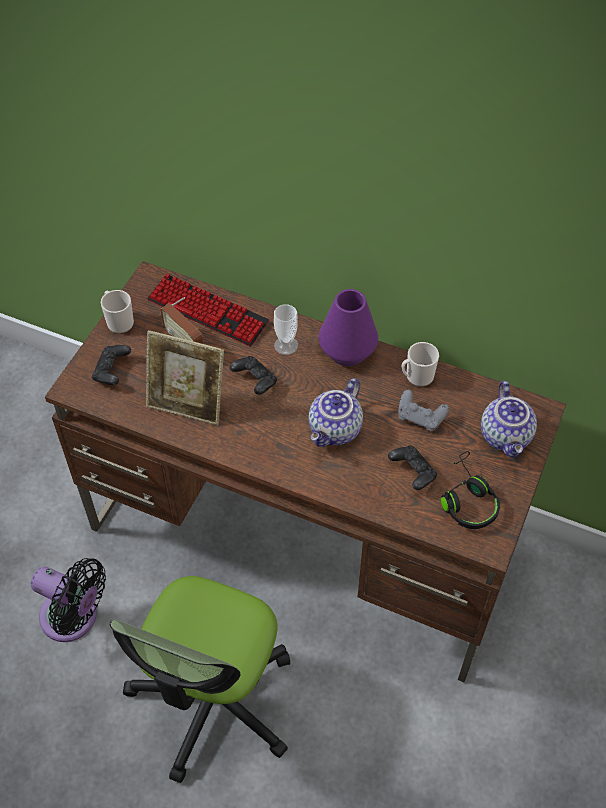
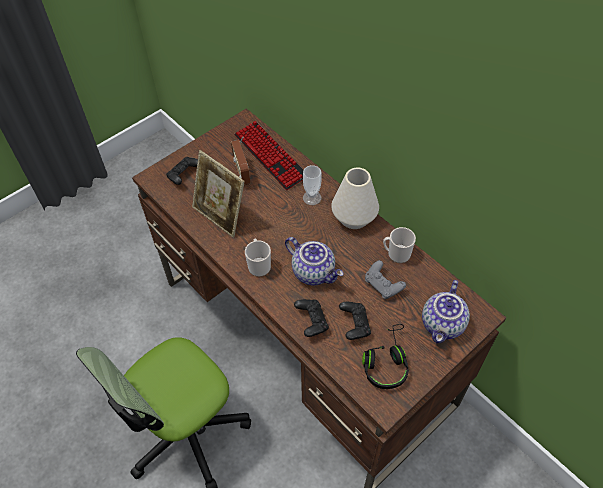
camera: 25 degrees right, 0 degrees up
(74, 618) = (128, 338): black fan -> none
(118, 321) = (207, 143): mug -> mug (259, 265)
(255, 381) = (276, 215): black game controller -> black game controller (311, 322)
(336, 430) = (314, 272): teapot -> teapot turned 105 degrees counterclockwise
(347, 351) = (354, 217): purple vase -> white vase

